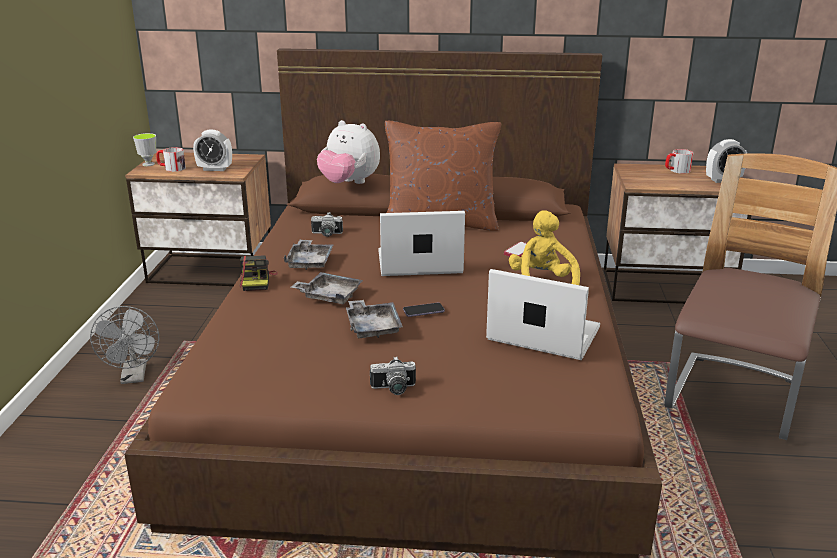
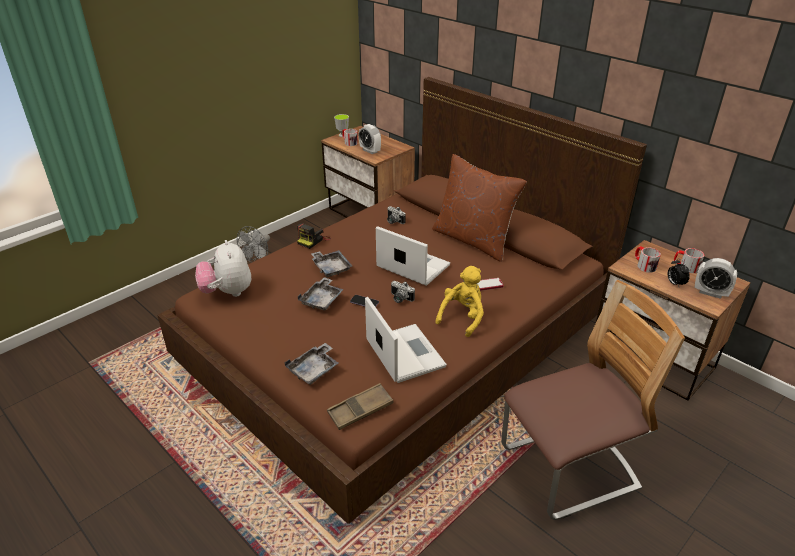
camera: 40 degrees right, 10 degrees up
(309, 262) = (356, 238): grey tray -> grey tray (314, 370)
(349, 183) = (432, 189): plush toy -> plush toy (227, 292)
(393, 389) = (277, 345): camera -> camera (400, 299)
(588, 399) = (360, 410): none -> brown tray
(647, 179) = (644, 265): none -> mug
(690, 183) = (674, 283): none -> alarm clock

